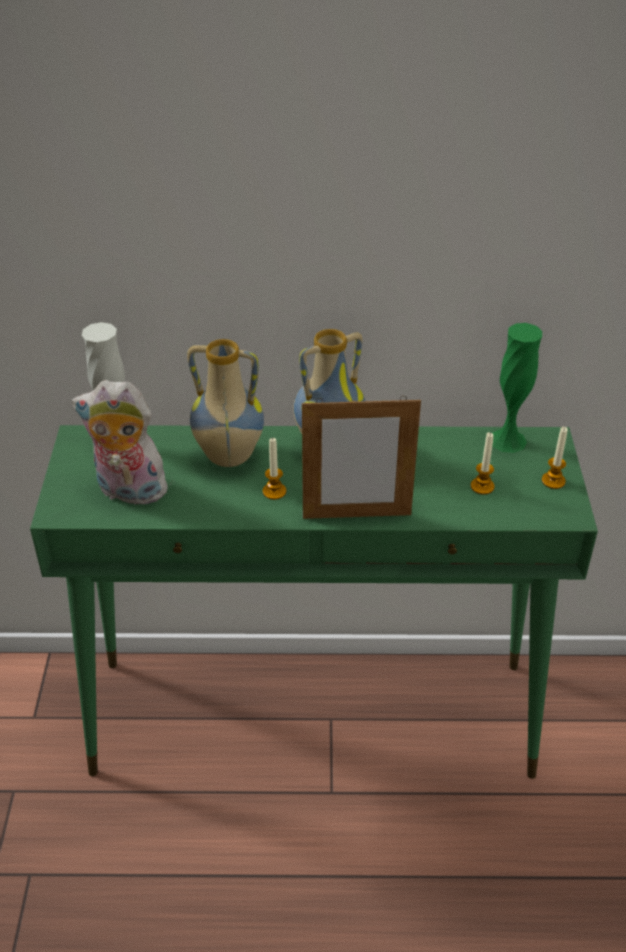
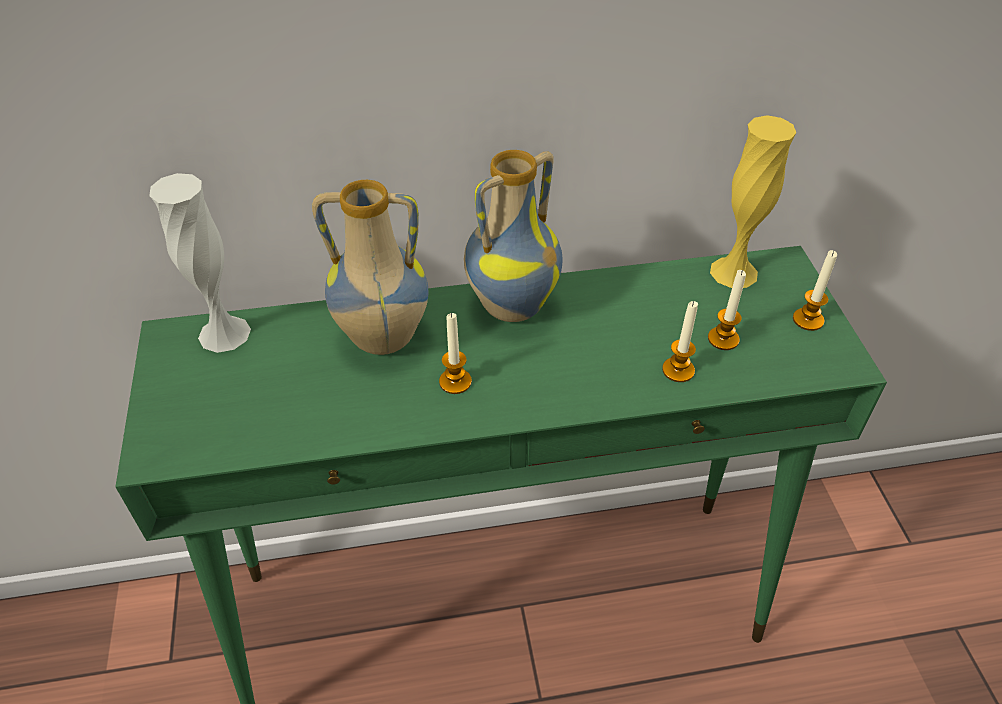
camera: 10 degrees left, 5 degrees up
(128, 492) = (253, 409): plush toy -> none
(357, 516) = (574, 403): picture frame -> none
(440, 503) = (678, 370): none -> candle
(507, 440) = (733, 272): green vase -> yellow vase

